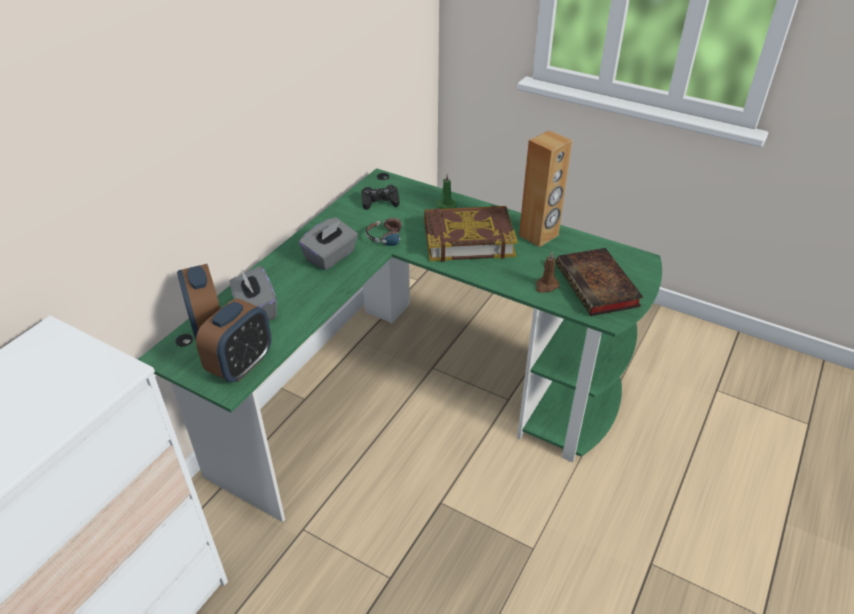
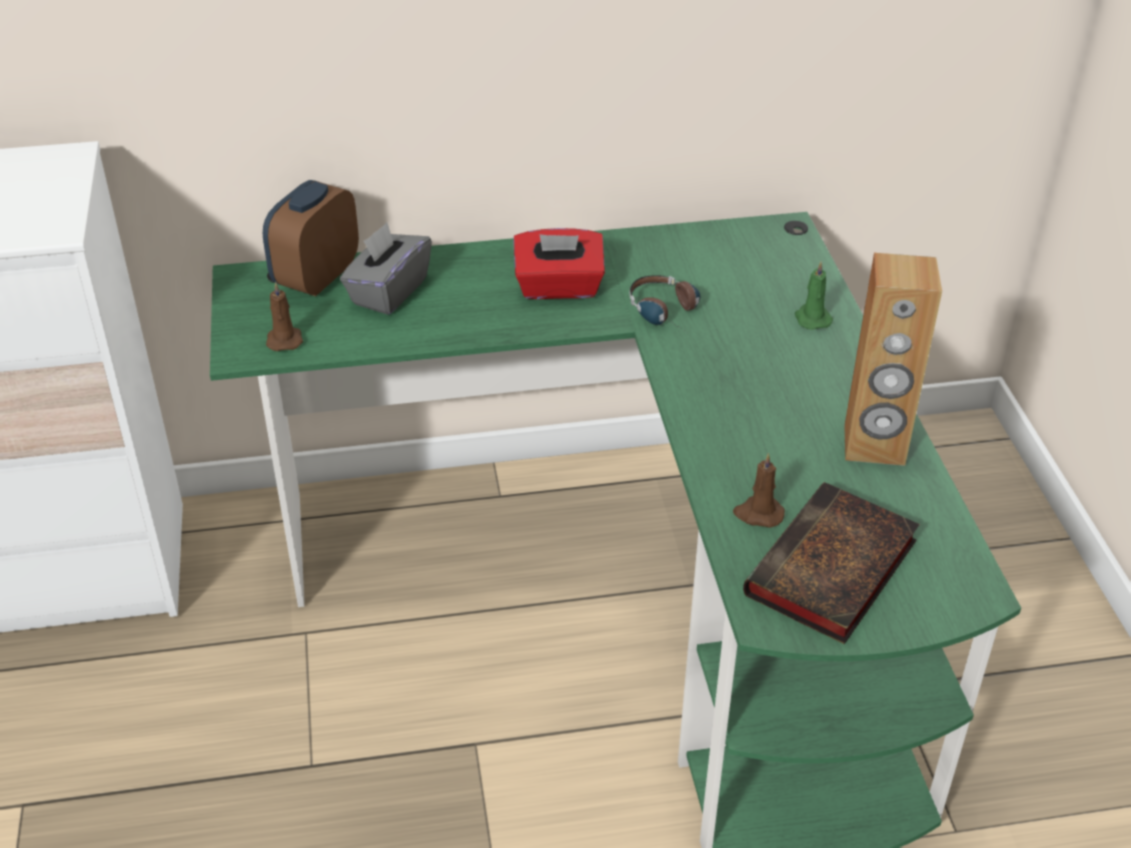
camera: 50 degrees right, 0 degrees up
(241, 365) = (284, 339): alarm clock -> brown candle
(331, 257) = (559, 287): grey tissue box -> red tissue box
(380, 201) = (733, 258): black game controller -> none
(468, 239) = (764, 380): book -> none

